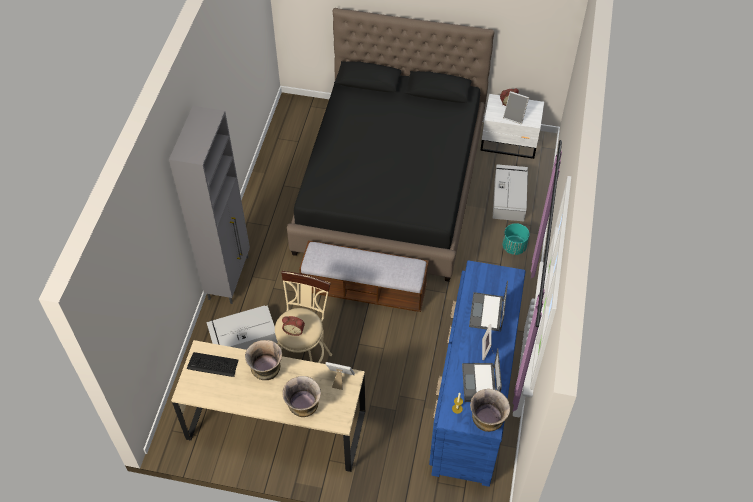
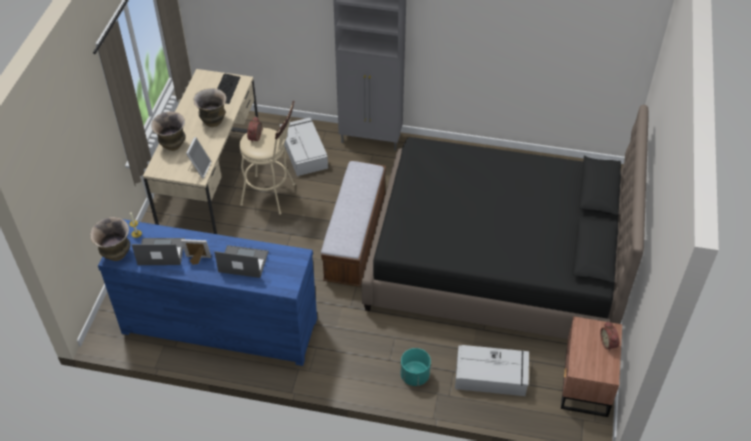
camera: 90 degrees right, 5 degrees down
(510, 143) = (584, 383): white nightstand -> brown nightstand
(515, 116) = (584, 349): picture frame -> none

